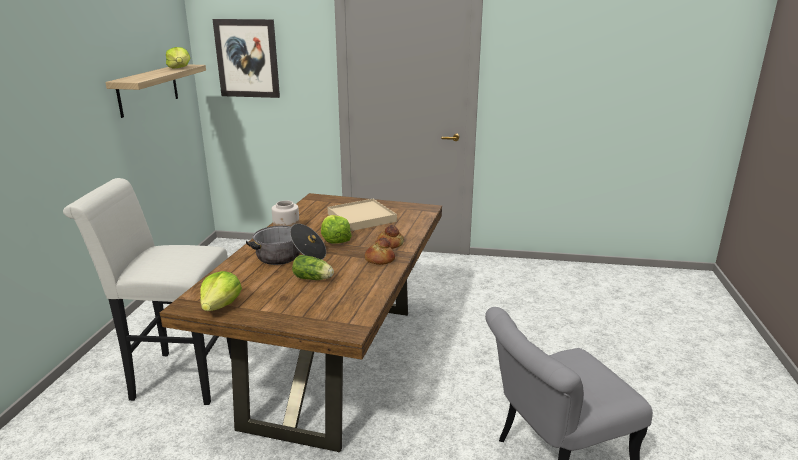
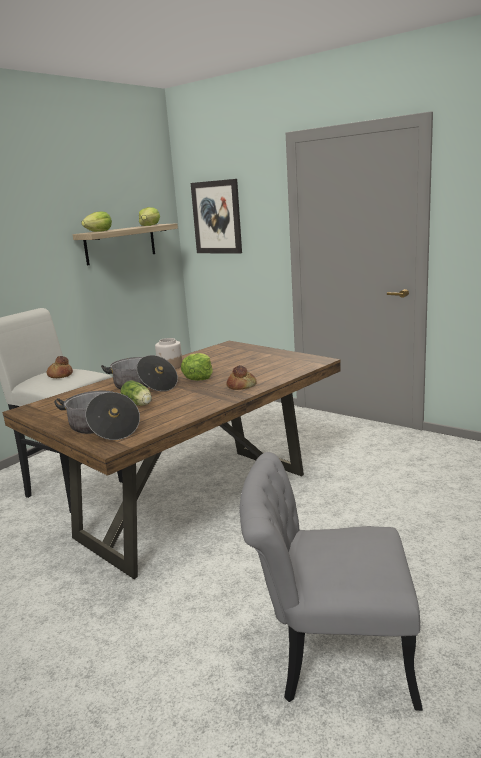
camera: 30 degrees right, 5 degrees down
(221, 306) = (45, 413): lettuce -> lettuce (98, 231)
(312, 311) = (102, 428): none -> cooking pot
(361, 218) = (246, 363): beige tray -> none
(379, 260) = (213, 397): bread -> bread (60, 375)

